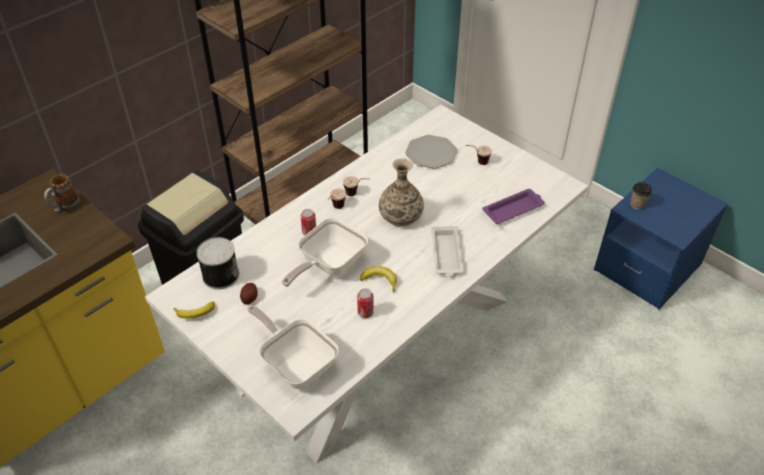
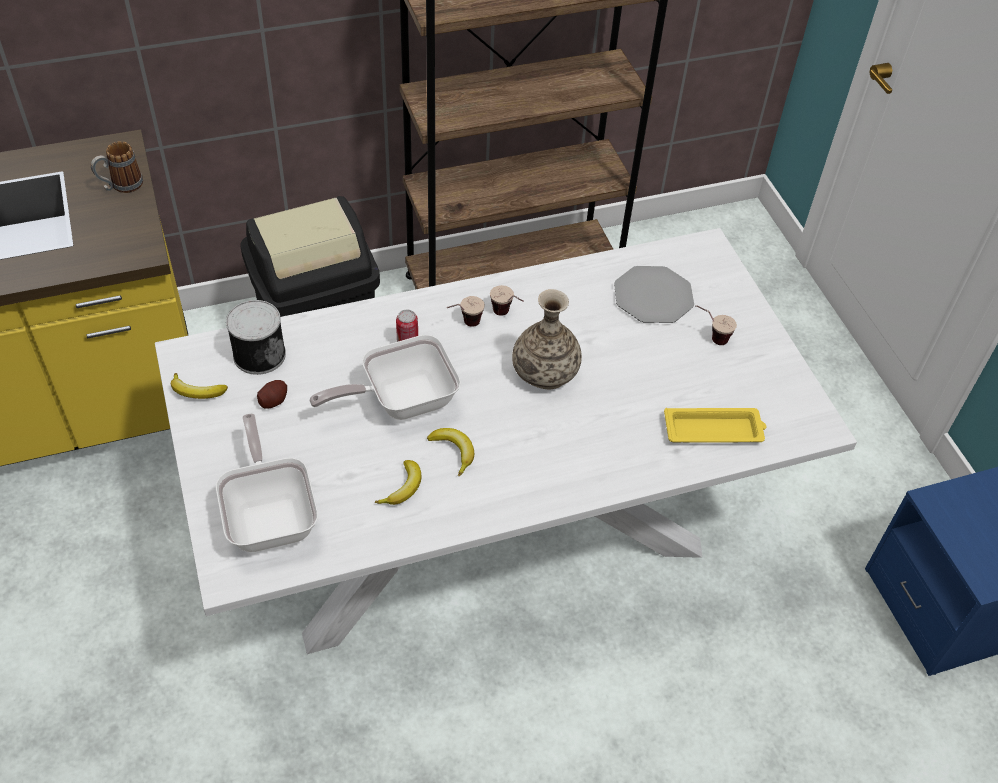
camera: 25 degrees right, 5 degrees up
(365, 313) = (403, 488): can -> banana
(446, 254) = (569, 455): white tray -> none
(514, 209) = (714, 430): purple tray -> yellow tray
(637, 204) = (955, 502): cup -> none

